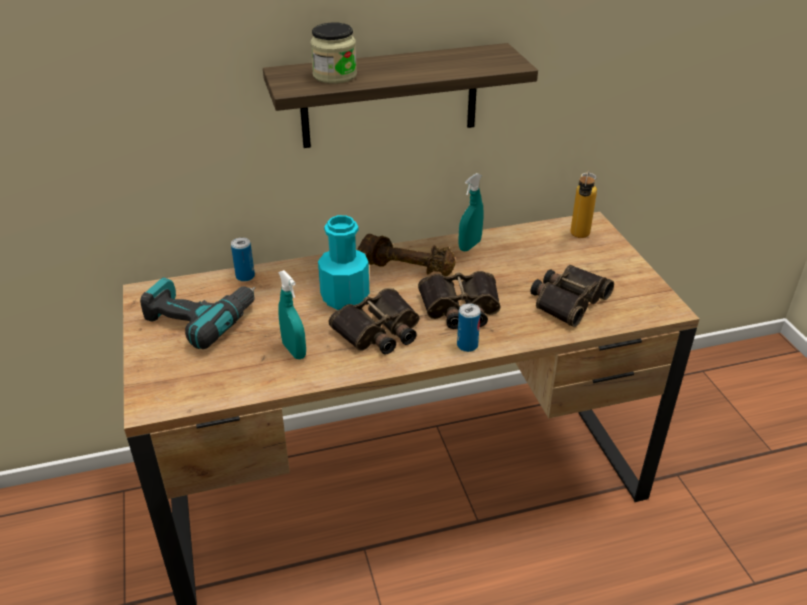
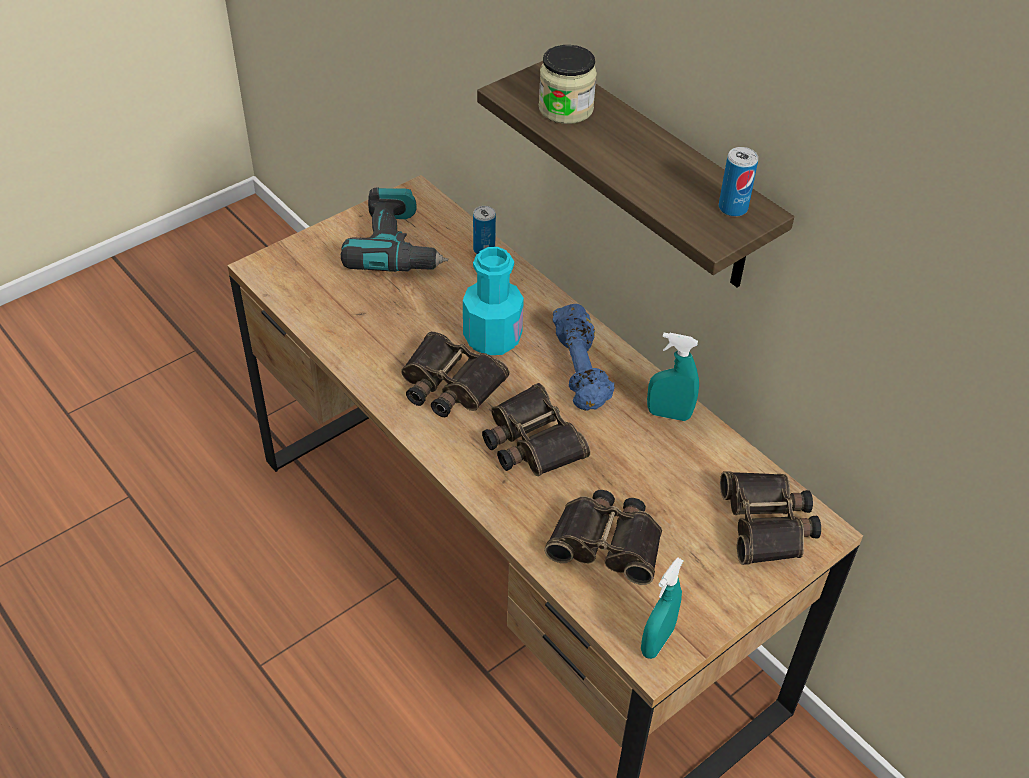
camera: 65 degrees right, 10 degrees up
(294, 350) = (382, 331): turquoise spray bottle -> turquoise spray bottle (657, 641)
(407, 268) = (581, 370): brown dumbbell -> blue dumbbell
(467, 345) = (462, 466): can -> can (733, 208)
(578, 238) = (768, 523): bottle -> binoculars

